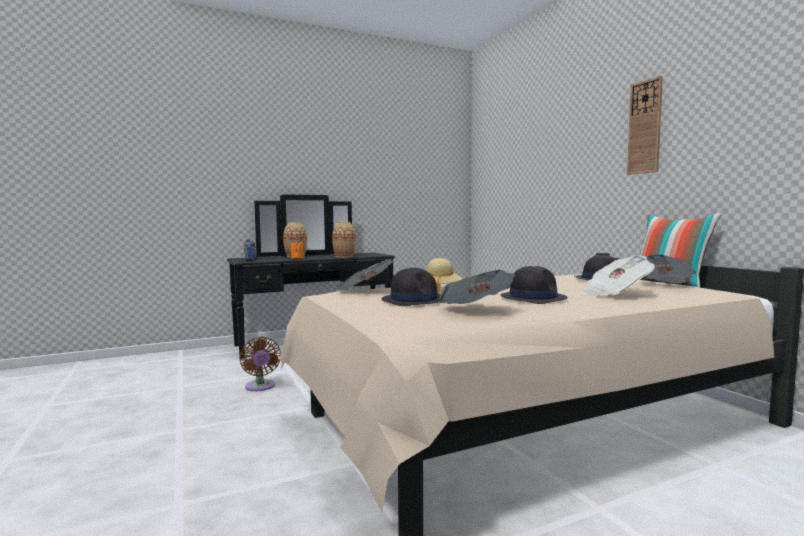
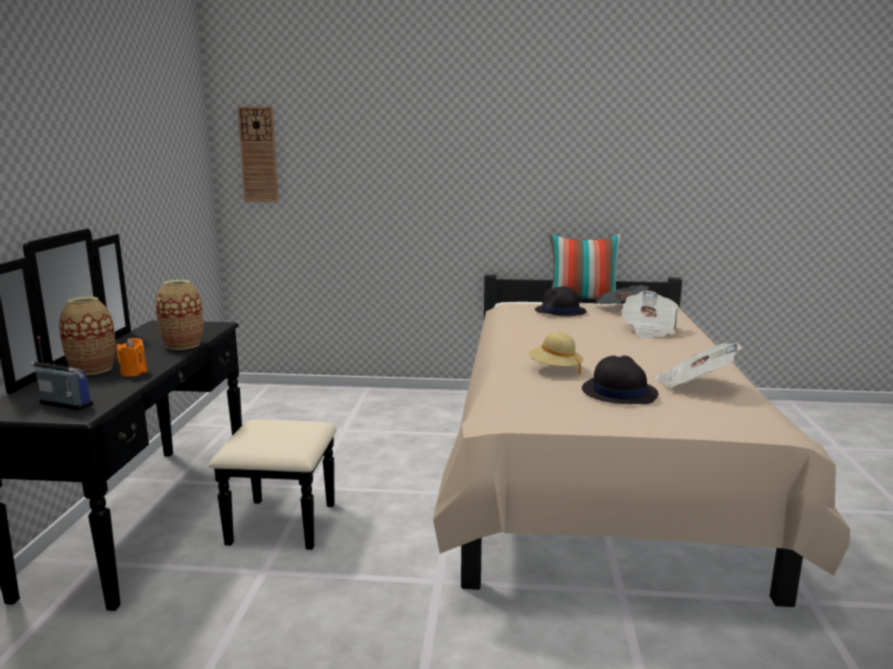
camera: 60 degrees left, 10 degrees up
(260, 387) = (308, 613): brown fan -> none
(364, 291) = (521, 399): newspaper -> none
(533, 298) = (647, 354): black hat -> none
(645, 127) = (535, 140): wall clock -> wall clock (258, 155)

